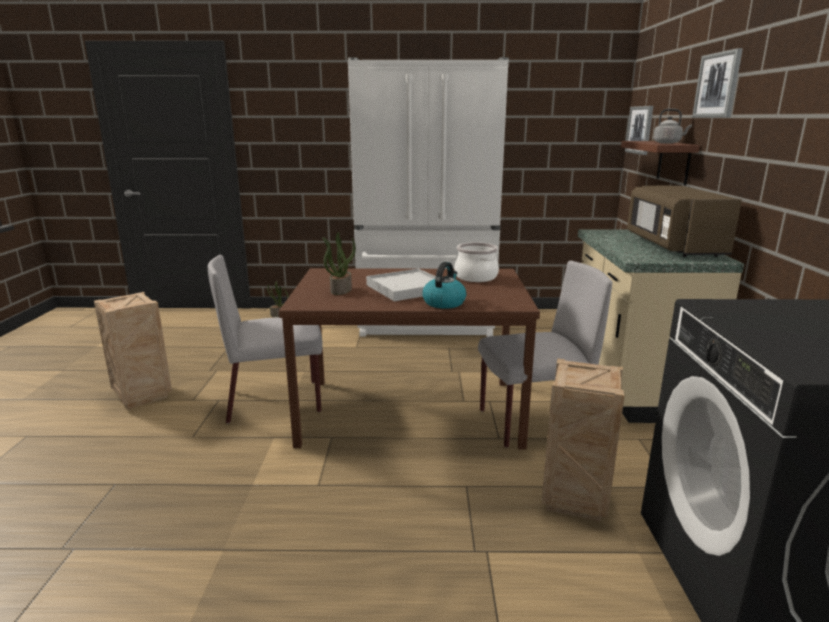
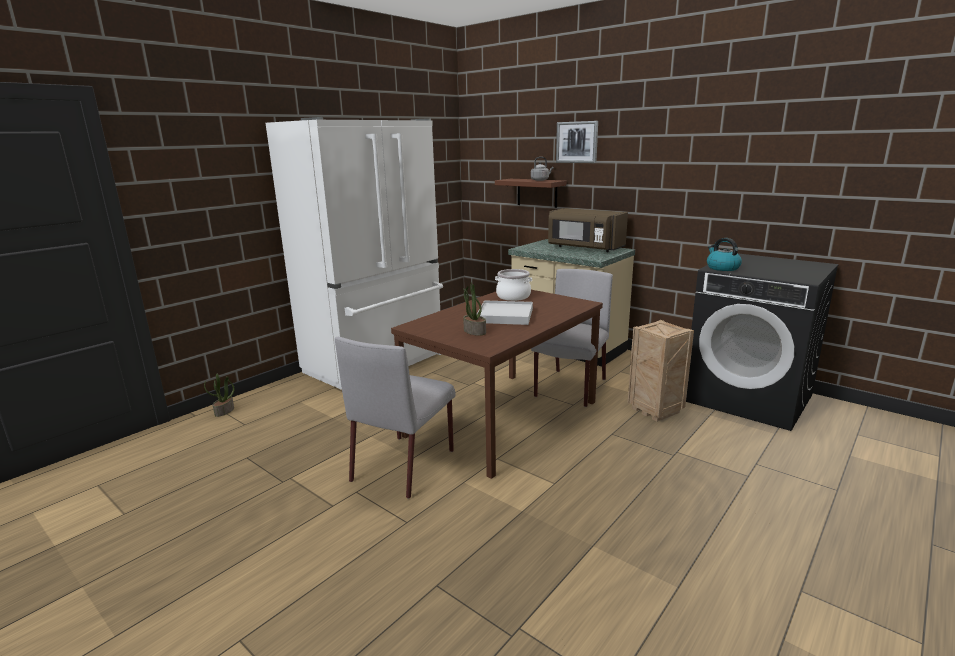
camera: 50 degrees left, 0 degrees up
(141, 396) = (271, 536): crate -> none
(444, 302) = (552, 315): kettle -> kettle (722, 268)
(640, 130) = (483, 170): picture -> none

